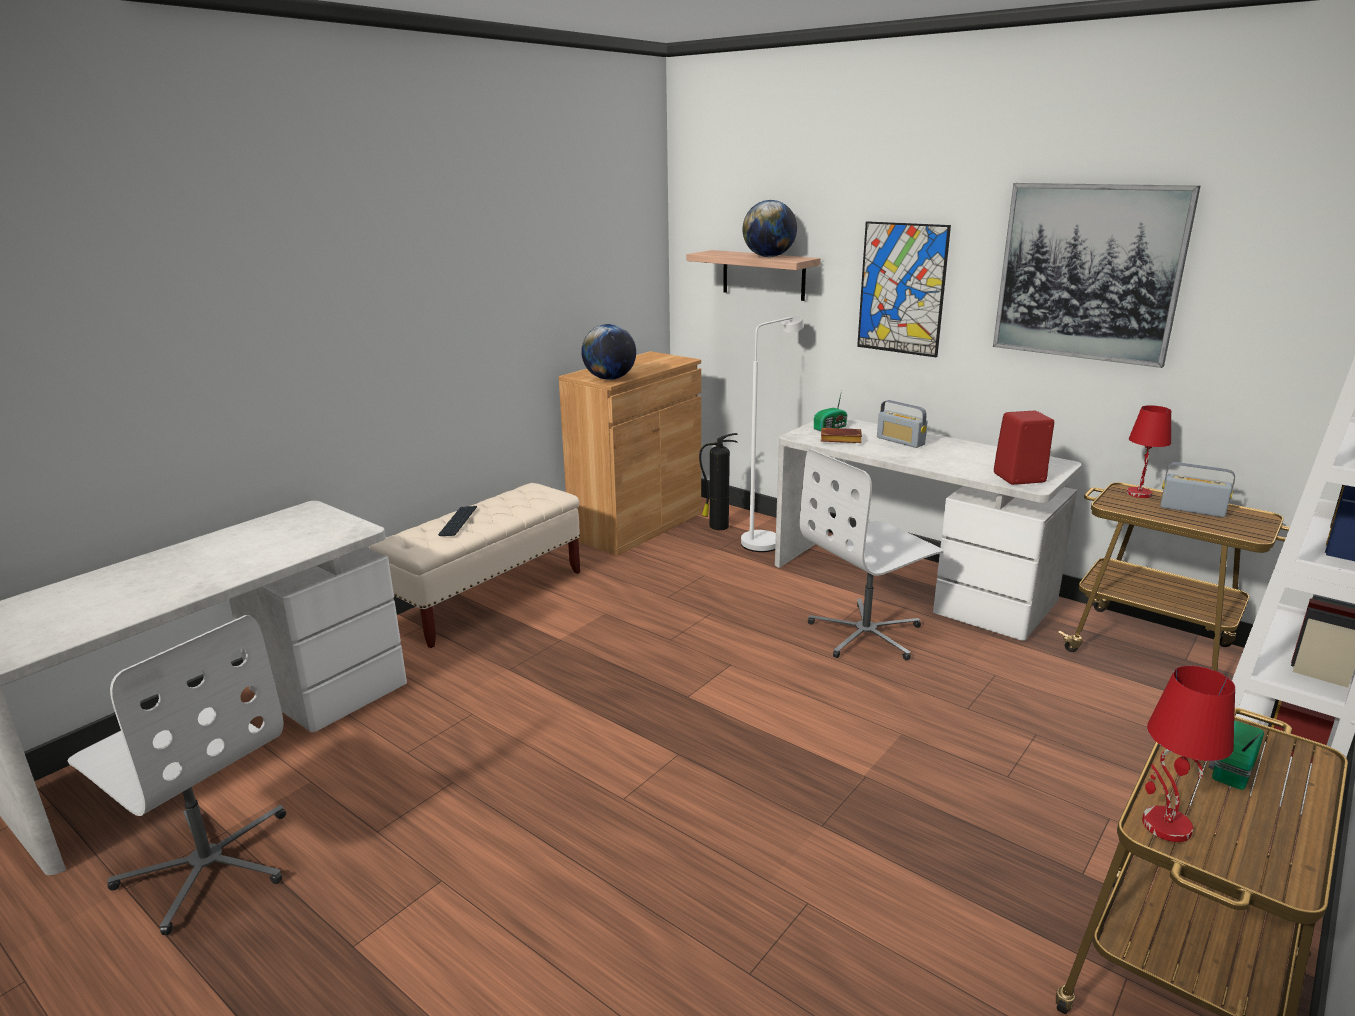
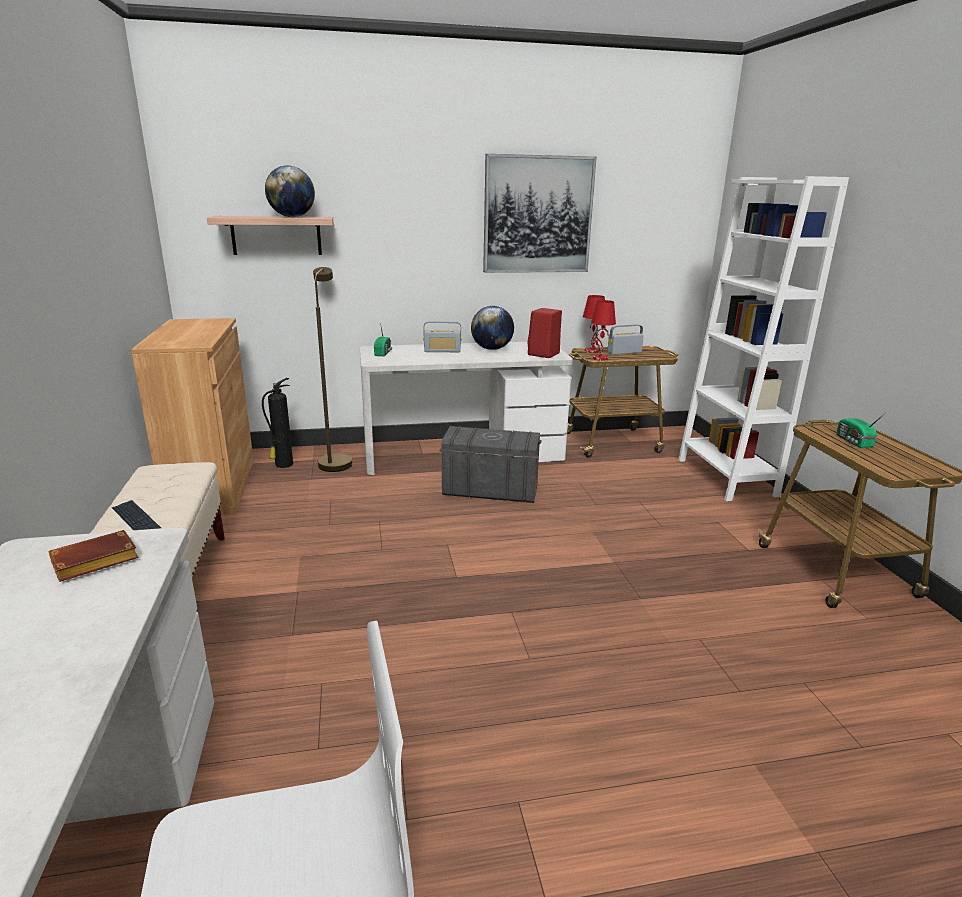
camera: 50 degrees left, 0 degrees up
(610, 379) = (194, 342): globe -> globe (492, 349)
(766, 540) = (335, 461): white floor lamp -> brown floor lamp
(839, 440) = (406, 358): brown book -> brown book (93, 563)
(866, 634) = (490, 490): white office chair -> grey storage box
(902, 289) = (408, 237): picture -> none
(1164, 825) = (891, 469): red table lamp -> red table lamp (599, 358)

